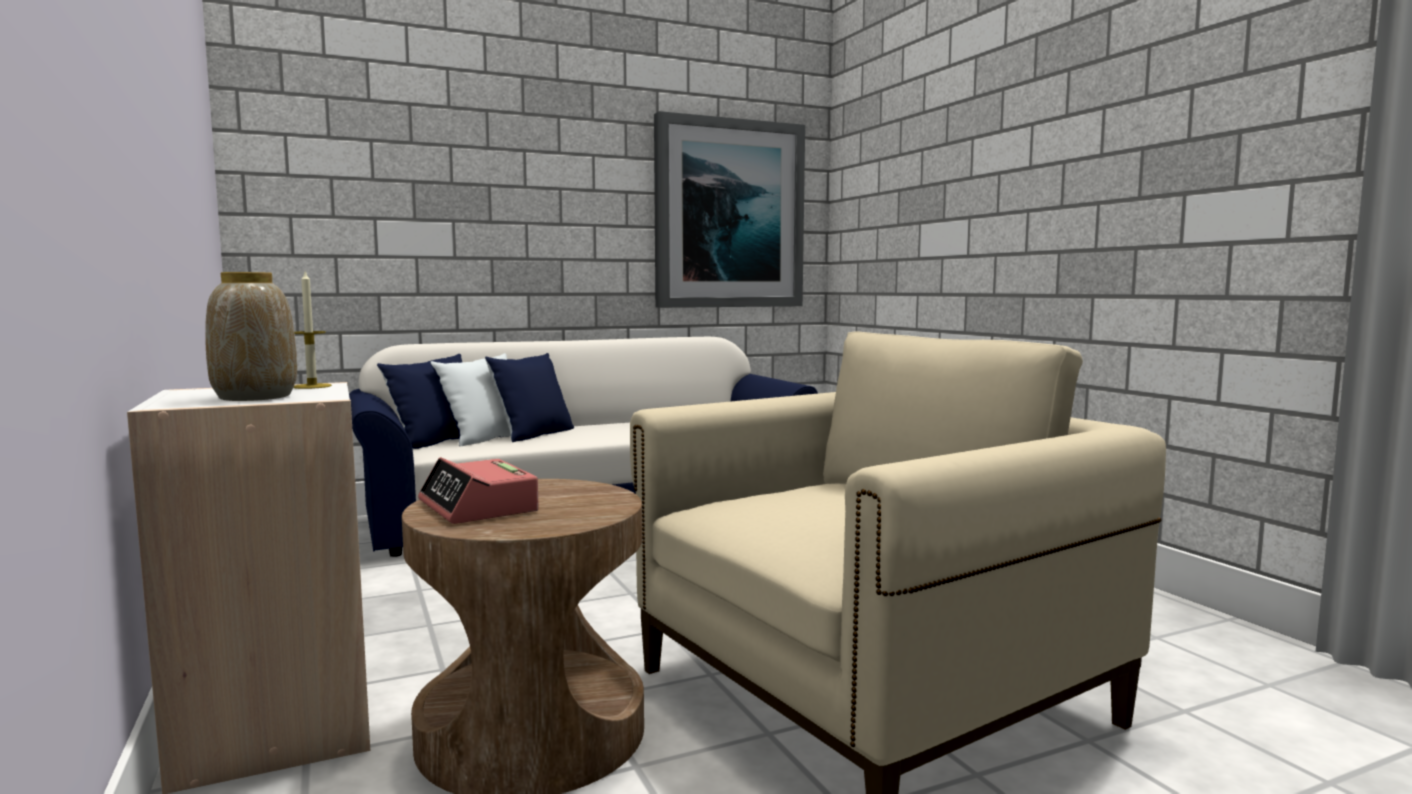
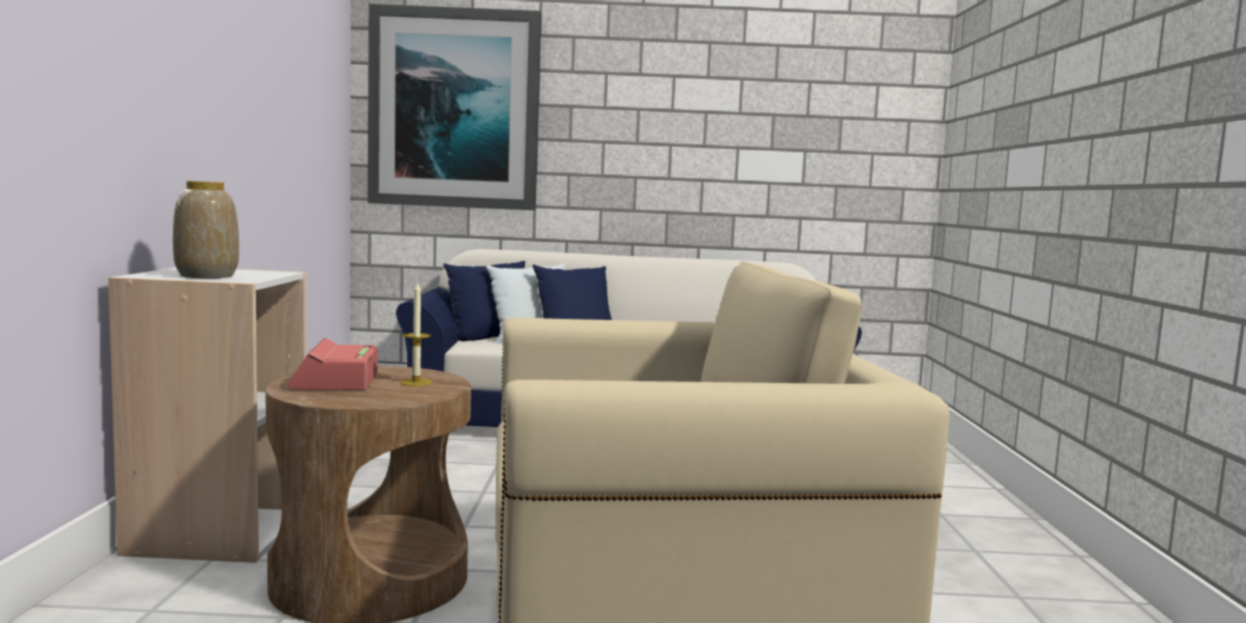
camera: 25 degrees right, 0 degrees up
(312, 386) = (269, 272): candle -> candle (416, 382)
(728, 215) = (817, 135): picture -> picture (455, 109)

